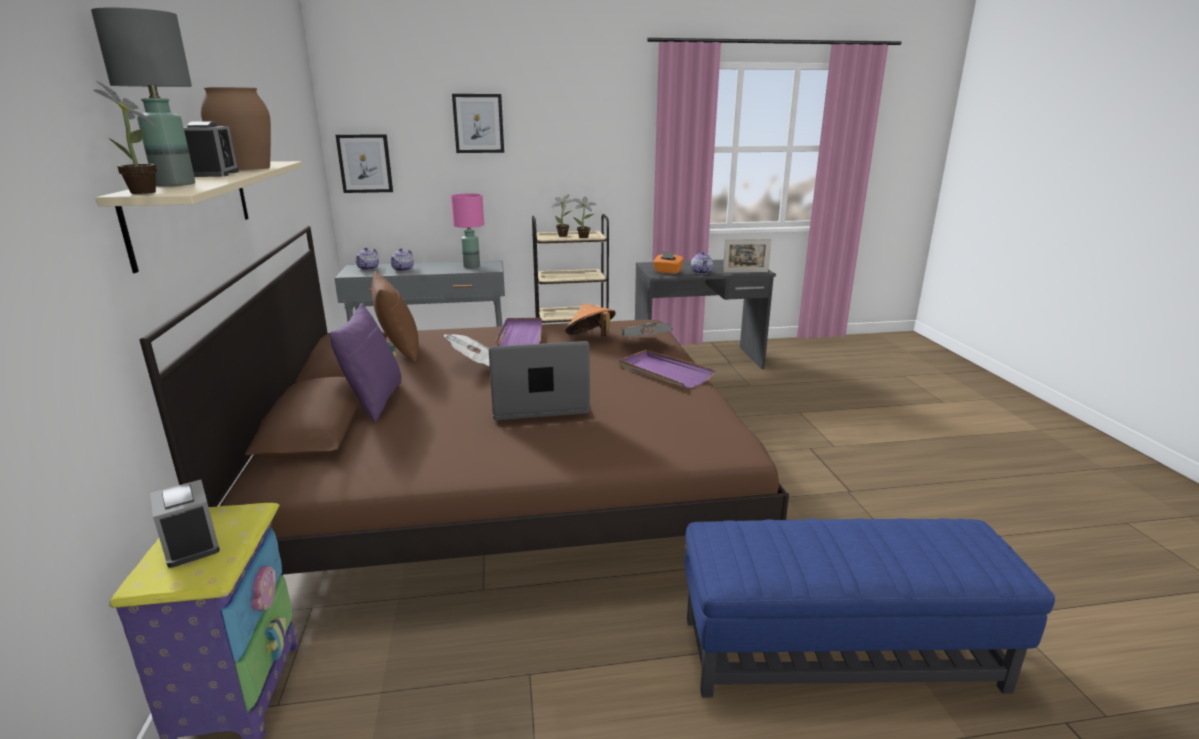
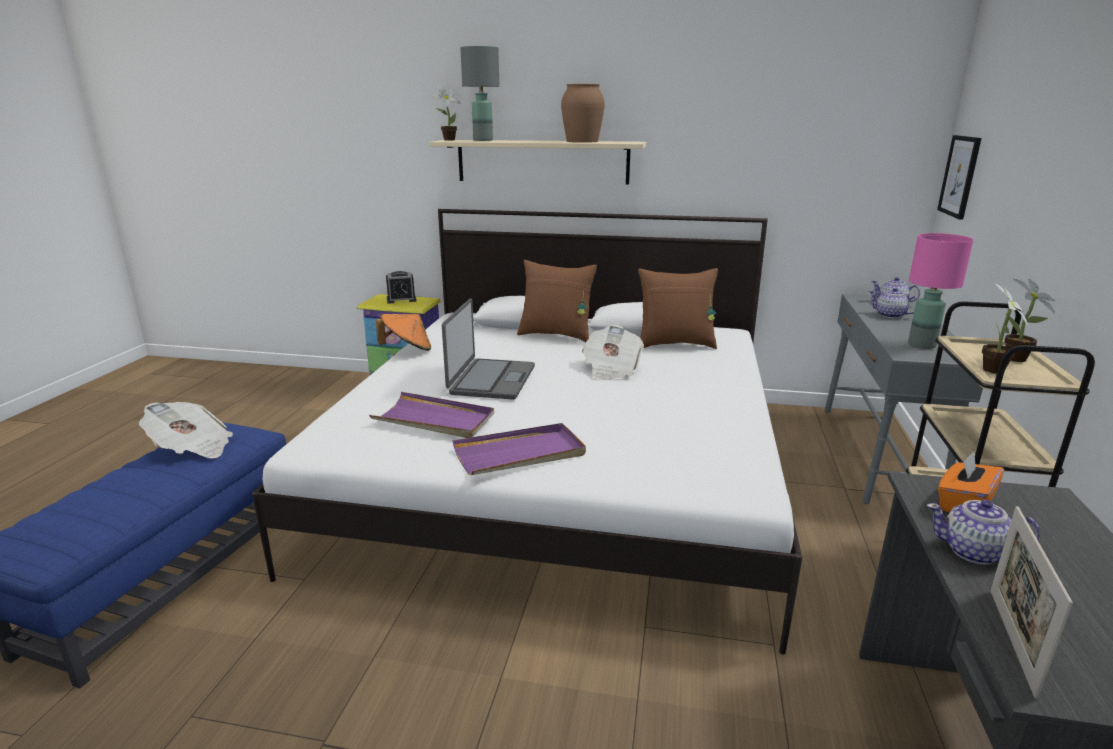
camera: 110 degrees right, 0 degrees up
(213, 174) = (539, 141): alarm clock -> none
(374, 402) = (555, 336): purple pillow -> brown pillow
(478, 123) = (1048, 127): picture -> none
(508, 476) = (562, 472): brown bed -> white bed
(521, 335) = (708, 396): purple tray -> purple tray (434, 419)
(590, 338) = (680, 433): orange hat -> orange hat (407, 350)
(645, 344) = (634, 465): newspaper -> newspaper (192, 448)

